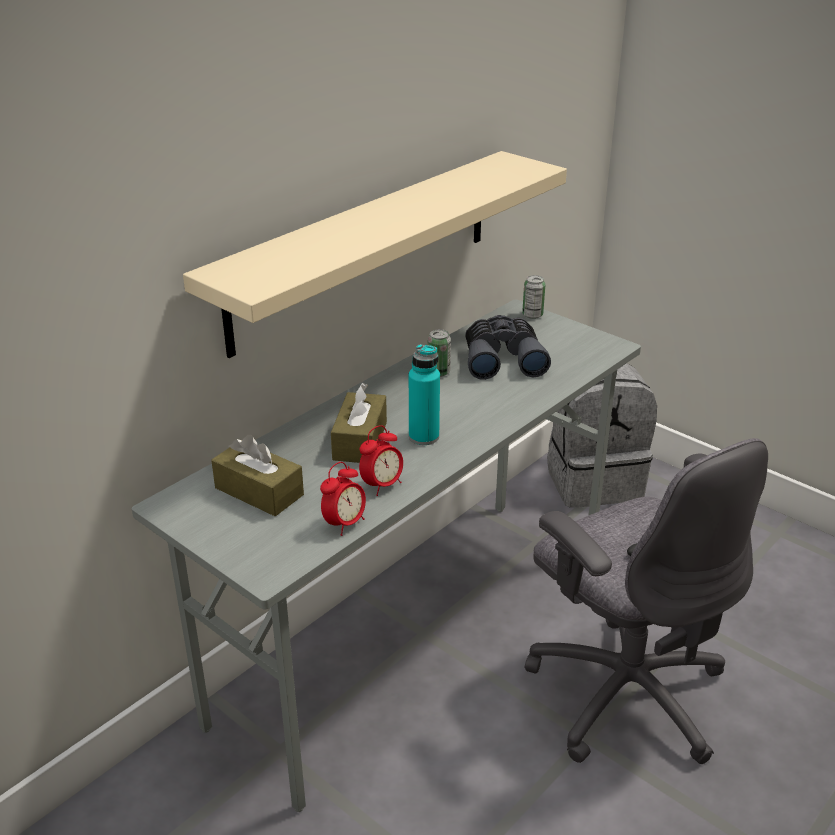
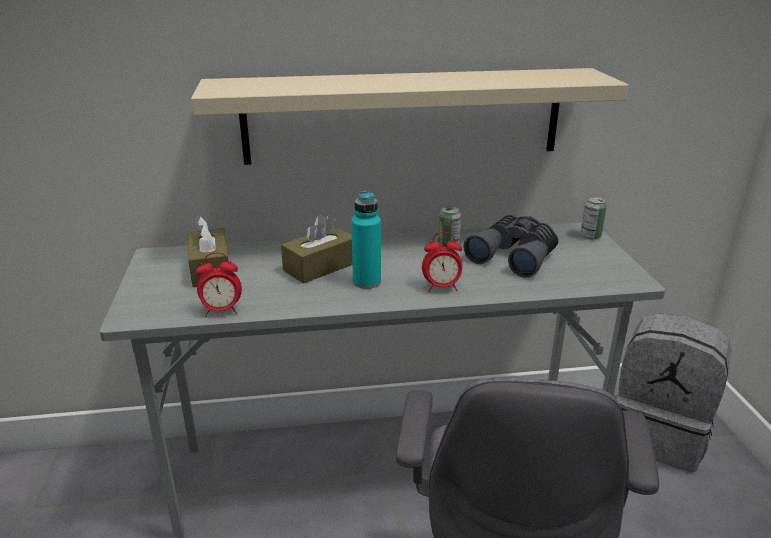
camera: 40 degrees right, 5 degrees down
(382, 485) = (286, 299): alarm clock -> alarm clock (441, 287)

